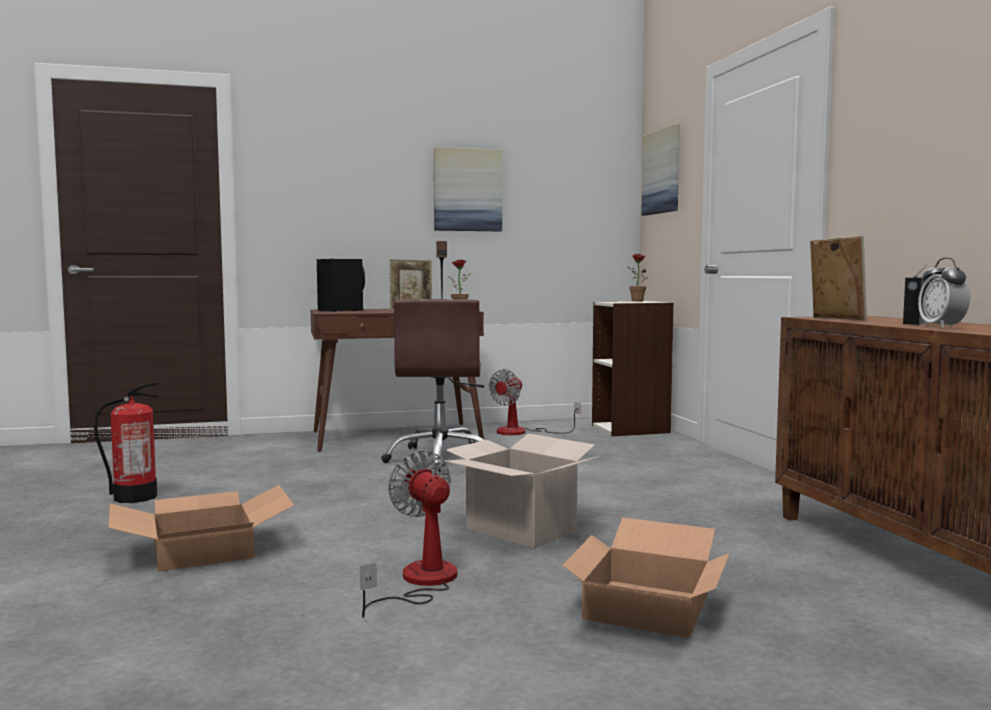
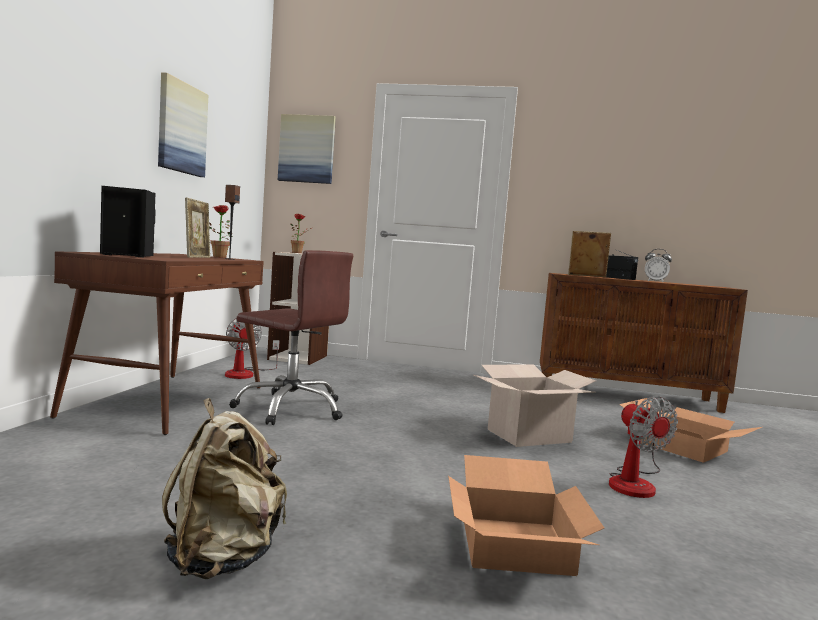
camera: 65 degrees left, 0 degrees up
(135, 497) = (223, 558): fire extinguisher -> beige backpack
(420, 583) = (635, 483): fan -> fan turned 105 degrees counterclockwise

